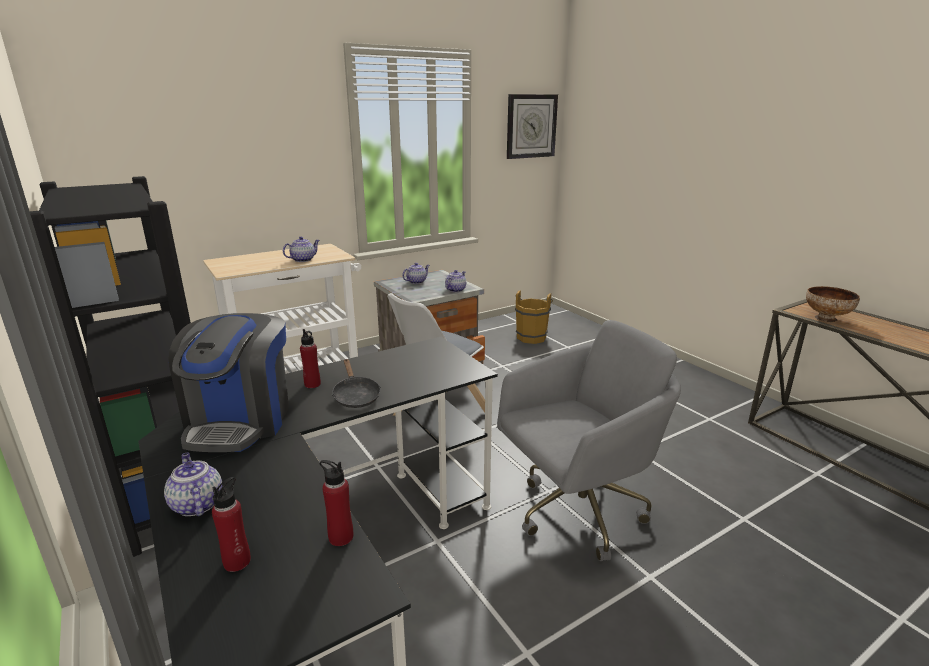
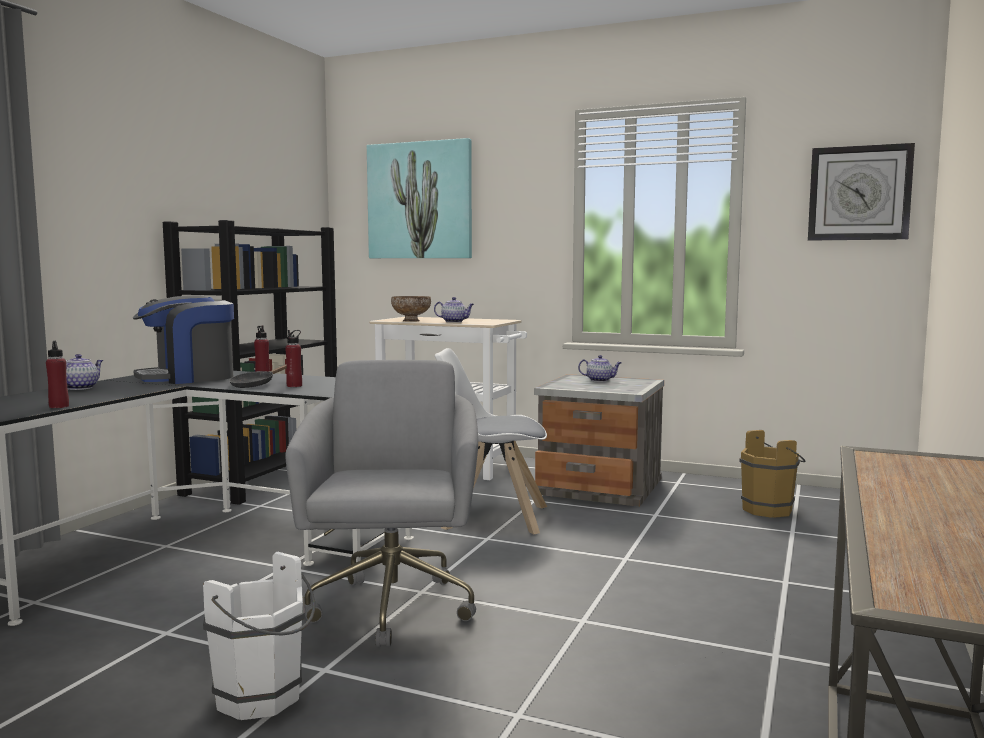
camera: 55 degrees right, 15 degrees down
(181, 128) = (420, 201): none -> picture
(237, 561) = (26, 399): red bottle -> red bottle (294, 386)
(455, 290) = (610, 390): teapot -> none
(575, 515) = (392, 612): grey office chair -> grey office chair turned 120 degrees counterclockwise
(683, 621) = (264, 699): none -> white bucket
(826, 319) = (882, 468): bowl -> bowl (411, 321)

